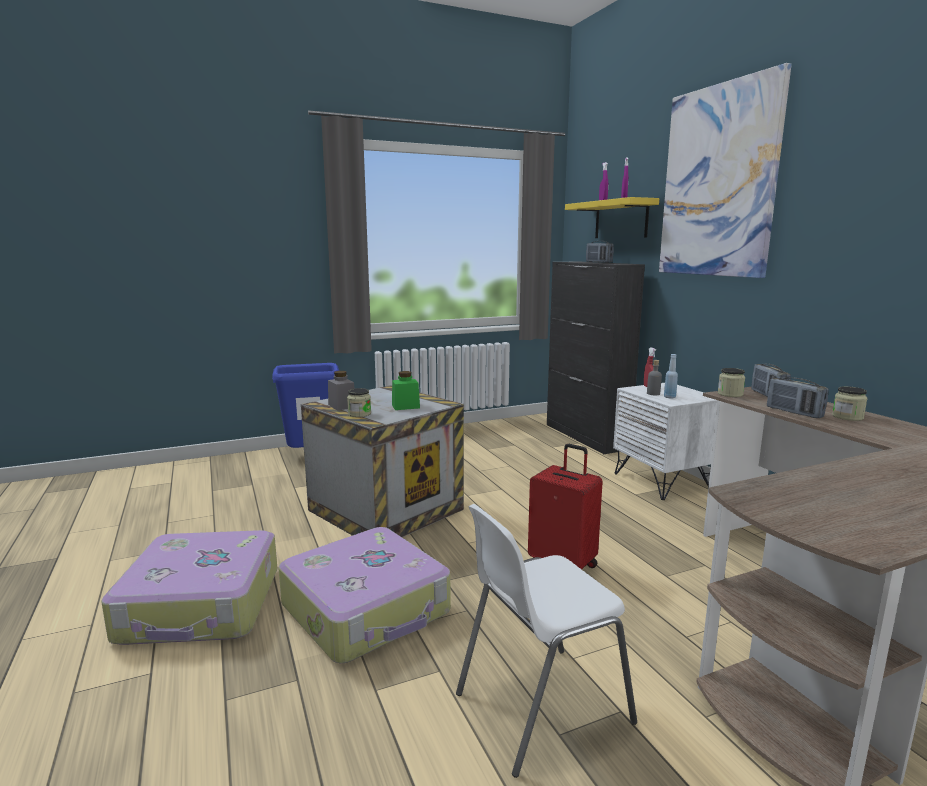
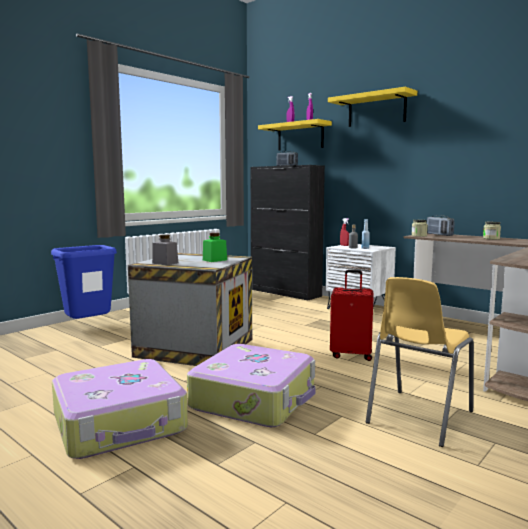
camera: 25 degrees left, 5 degrees down
(359, 414) = (189, 265): jar -> none
(540, 707) = (418, 417): white chair -> yellow chair
(718, 182) = (376, 110): picture -> yellow shelf
(794, 412) = (465, 239): radio -> none

